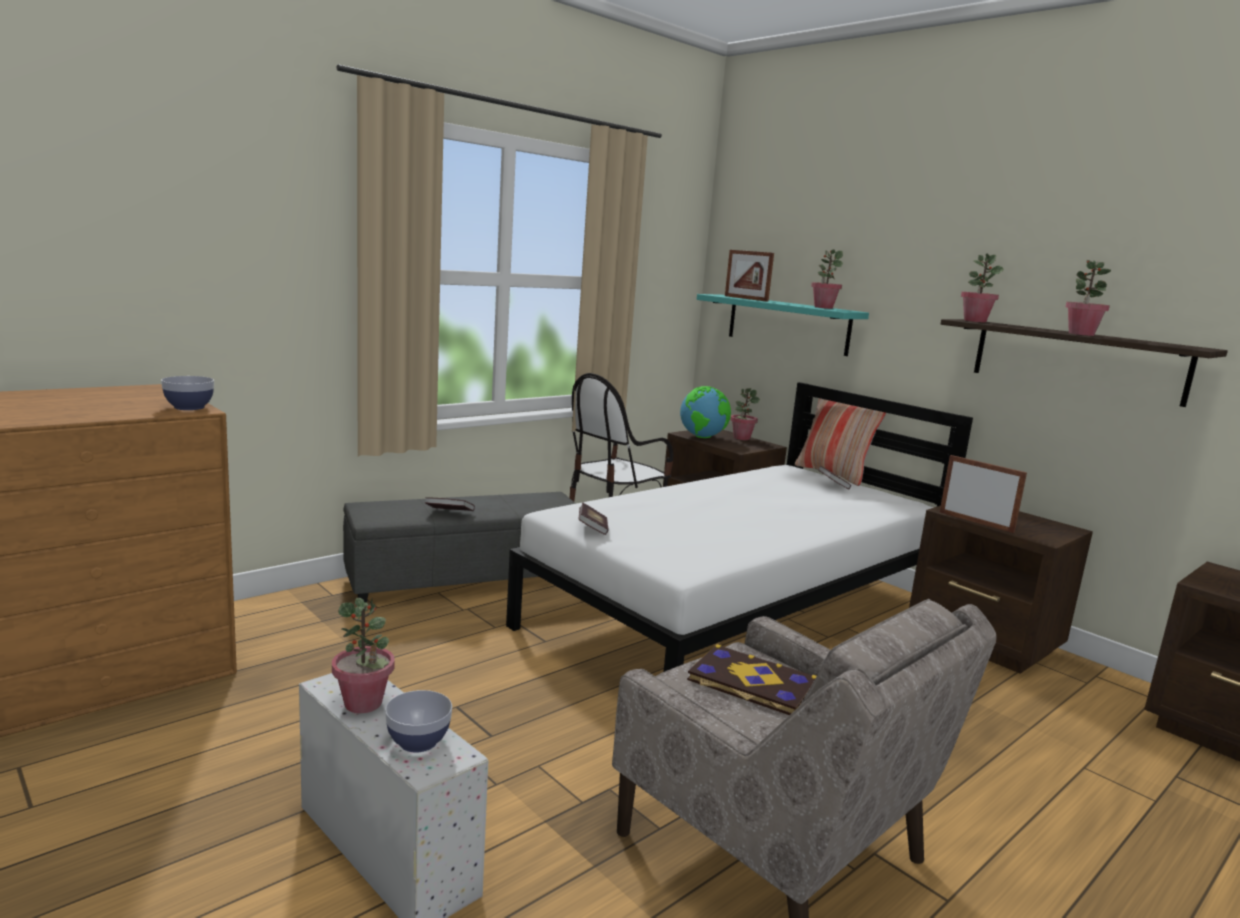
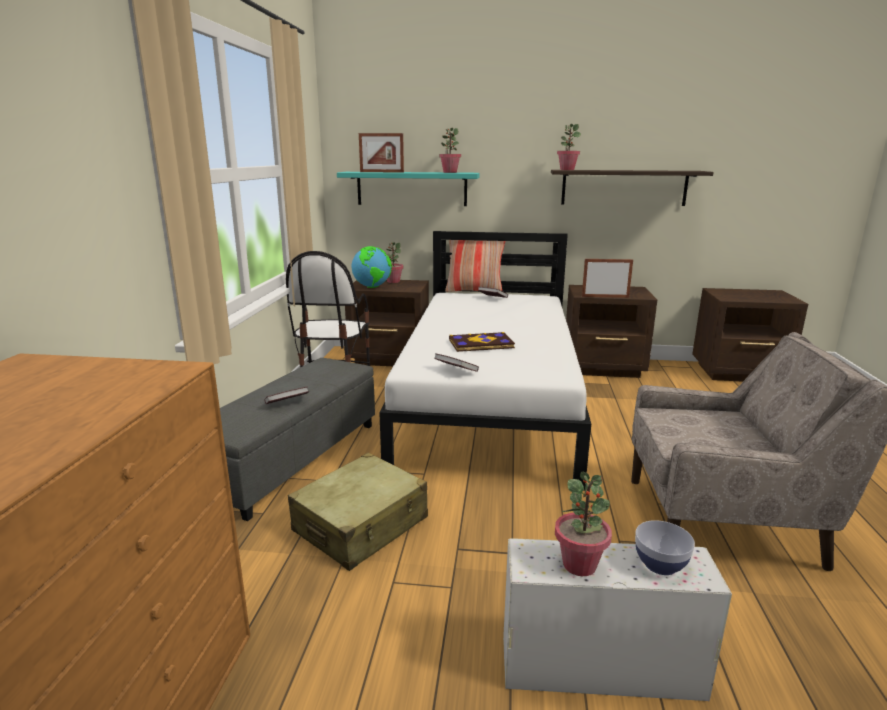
camera: 40 degrees left, 5 degrees up
(189, 407) = (156, 369): bowl -> none
(422, 650) = (361, 525): none -> beige suitcase
(751, 684) = (695, 427): book -> book (481, 344)
(1081, 334) = (637, 170): potted plant -> none

